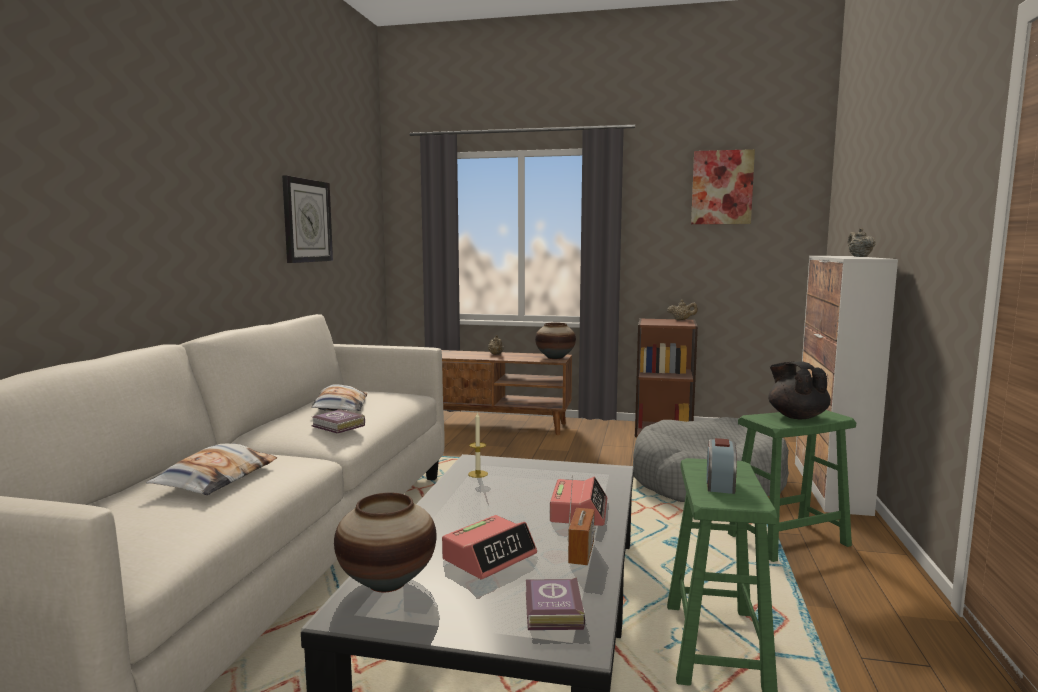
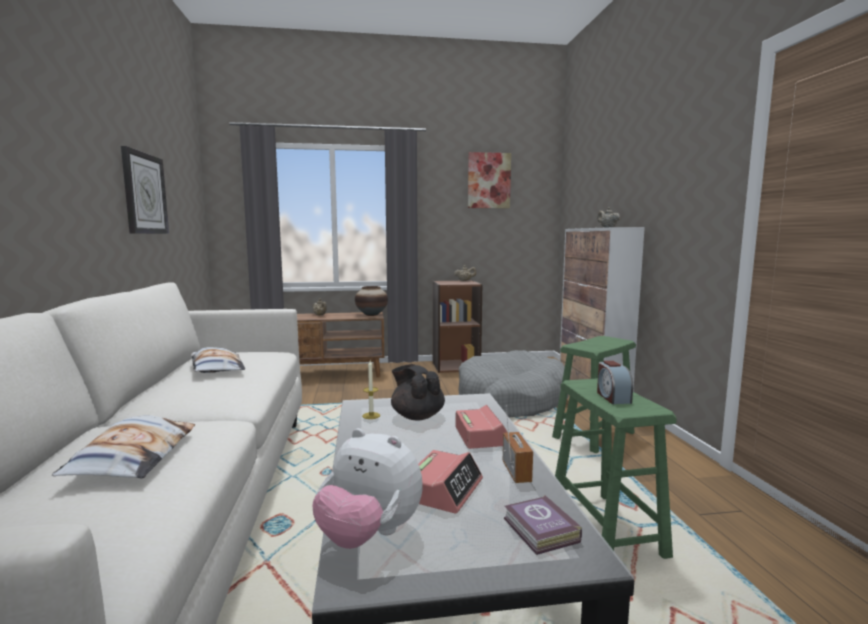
camera: 20 degrees left, 0 degrees up
(338, 426) = (231, 386): book -> none
(388, 583) = (369, 535): vase -> plush toy
(796, 416) = (598, 342): black teapot -> black teapot (417, 416)

